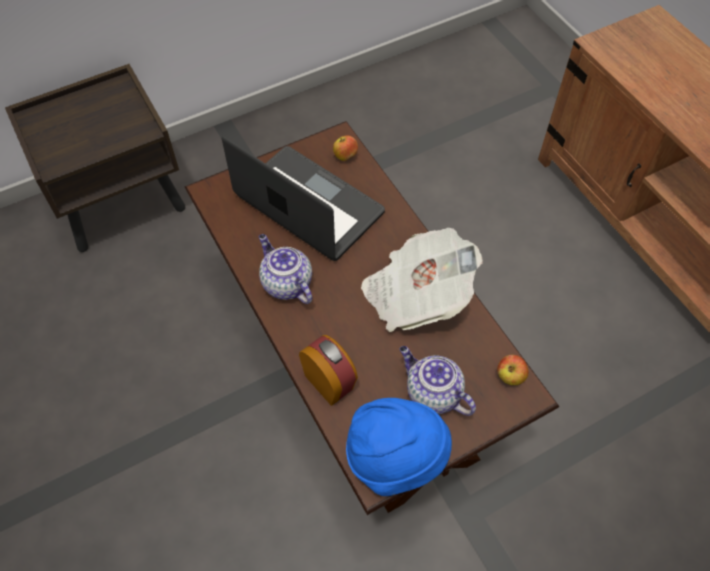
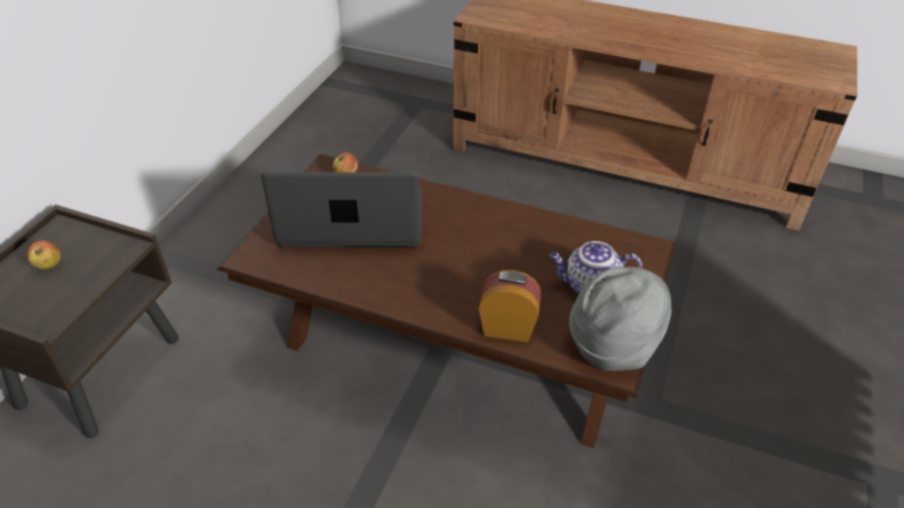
camera: 40 degrees left, 15 degrees down
(286, 283) = (394, 283): teapot -> none
(394, 458) = (613, 344): blue hat -> grey hat
(416, 295) = (506, 233): newspaper -> none
(510, 376) = (627, 243): apple -> apple (48, 265)

